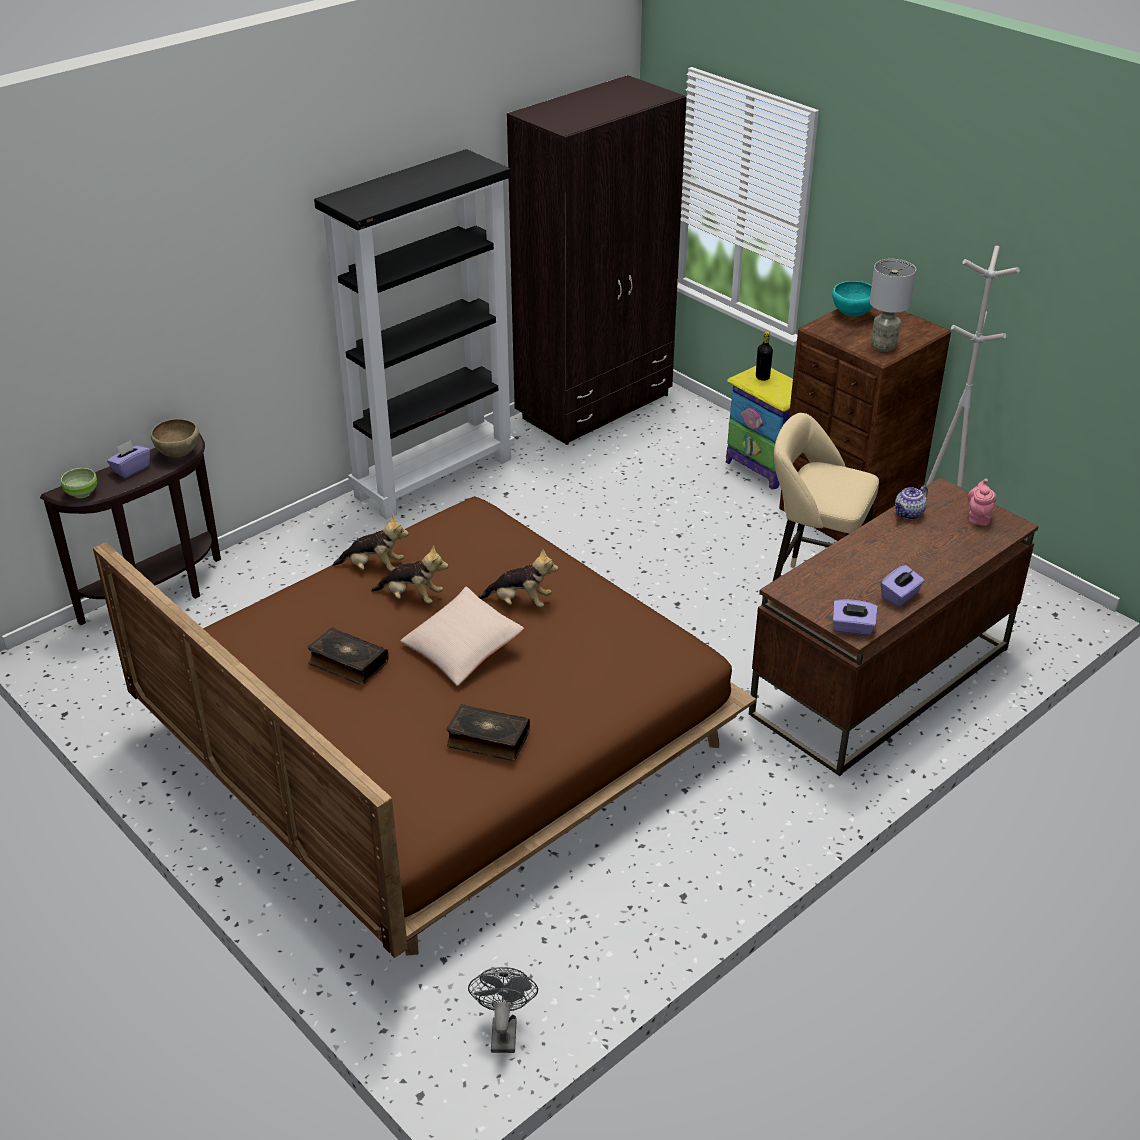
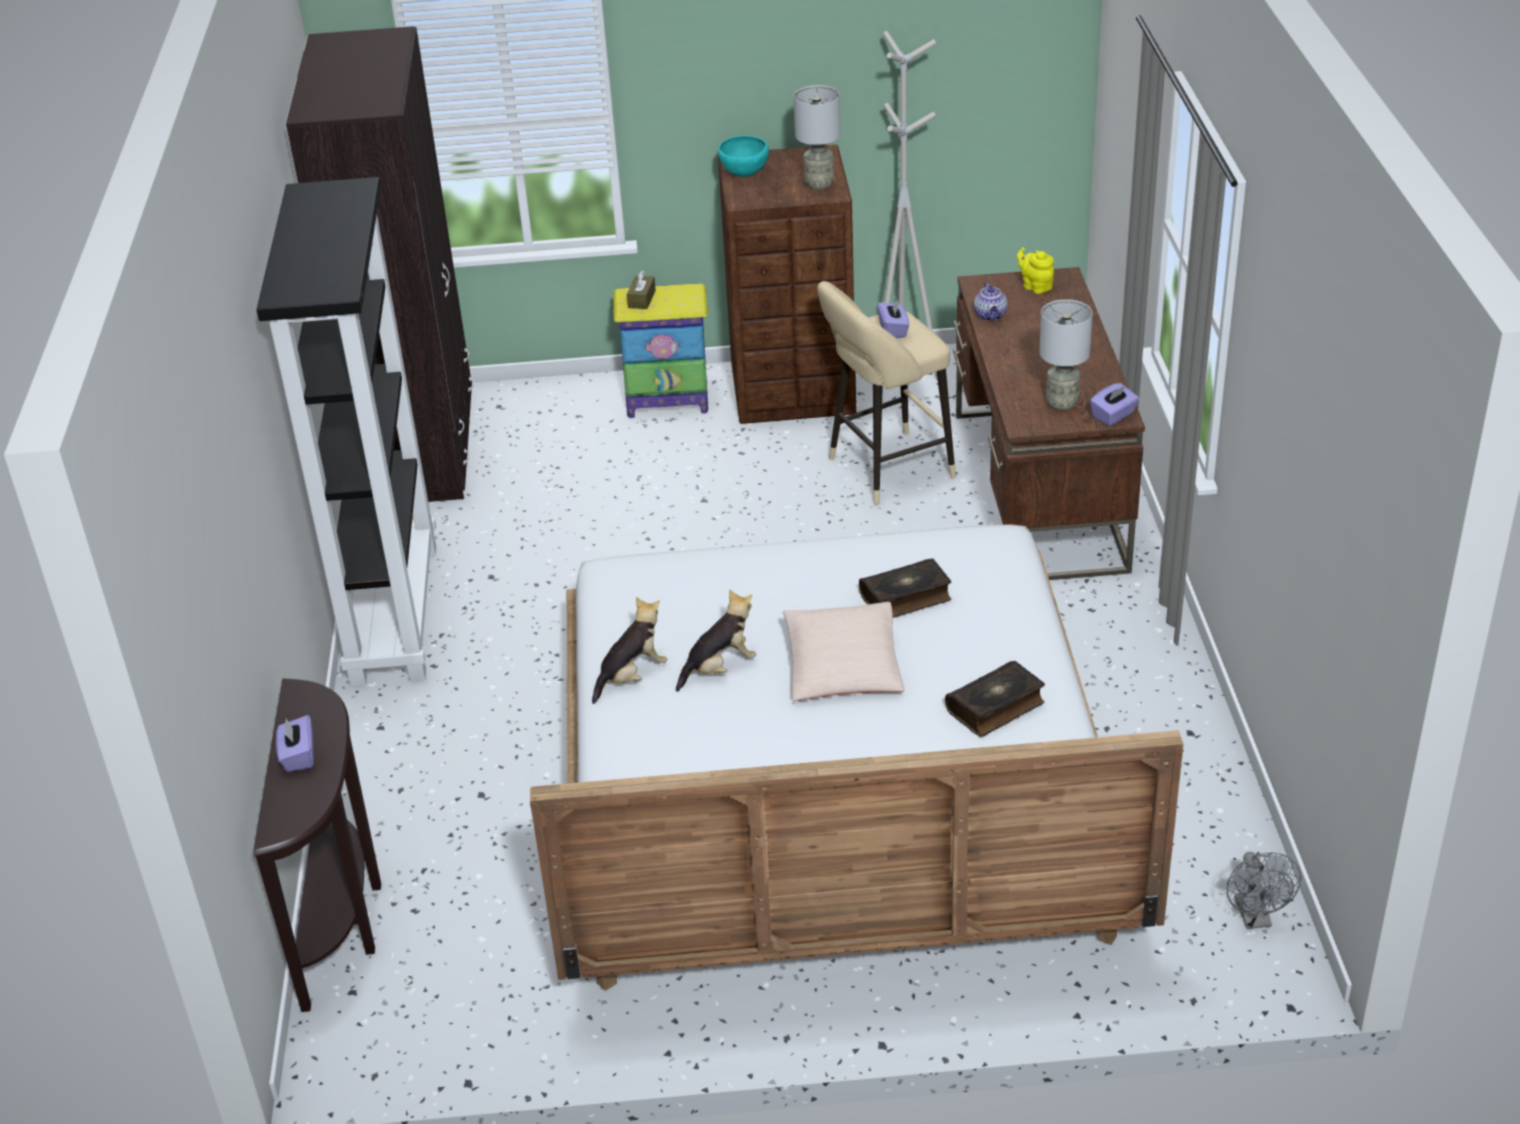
camera: 50 degrees left, 0 degrees up
(81, 493) = (298, 814): green bowl -> none
(178, 454) = (316, 708): brown bowl -> none
(347, 663) = (781, 754): book -> book (906, 598)
(444, 736) = (831, 789): brown bed -> white bed
(503, 1030) = (1255, 918): grey fan -> grey fan turned 135 degrees counterclockwise
(519, 602) = (810, 602): plush toy -> none
(762, 377) = (641, 299): black bottle -> brown tissue box
(836, 595) = (1061, 403): none -> grey table lamp
(900, 596) = (1097, 373): purple tissue box -> purple tissue box (893, 330)
(978, 517) = (1035, 286): pink teapot -> yellow teapot

